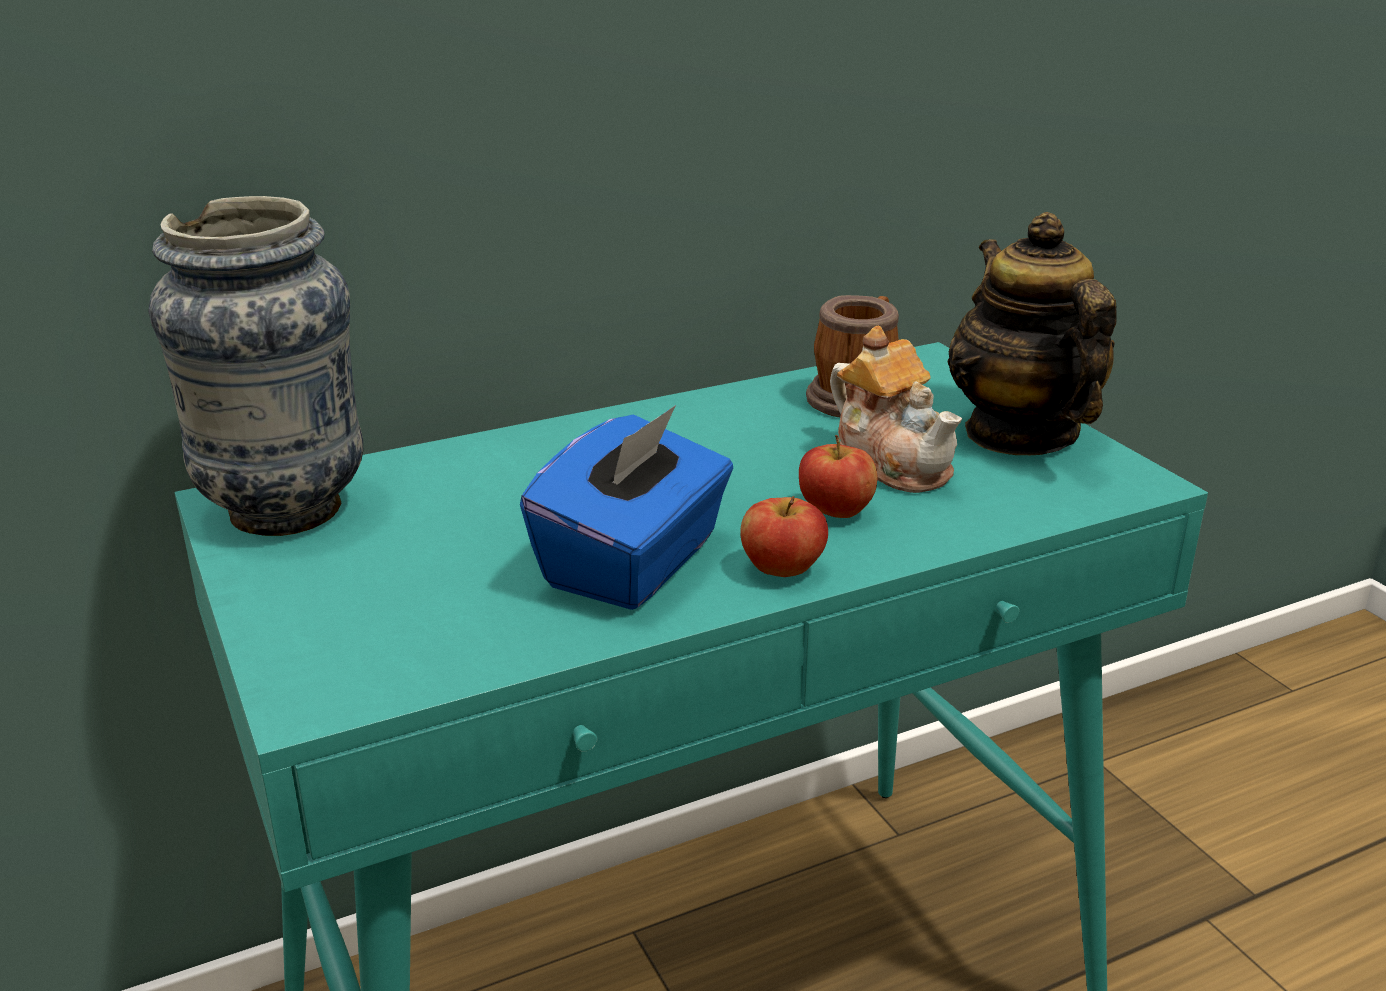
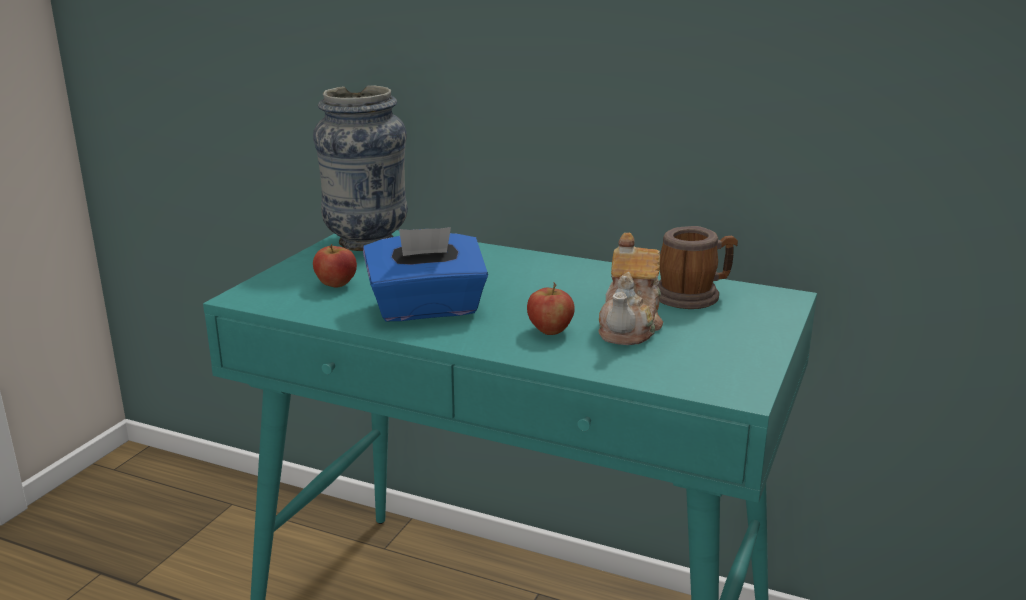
camera: 50 degrees right, 5 degrees down
(782, 569) = (471, 337): apple -> apple (336, 284)
(1020, 434) = (734, 345): teapot -> none

